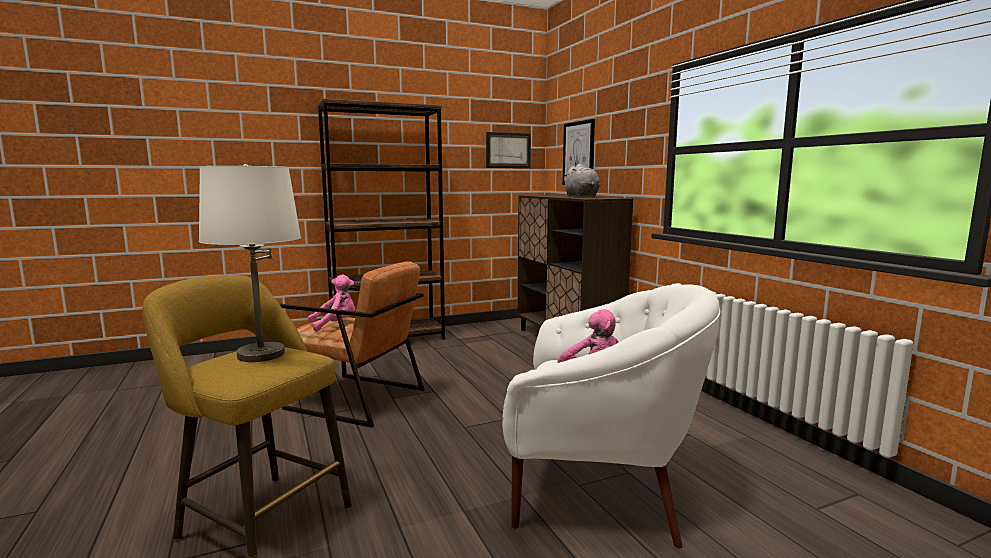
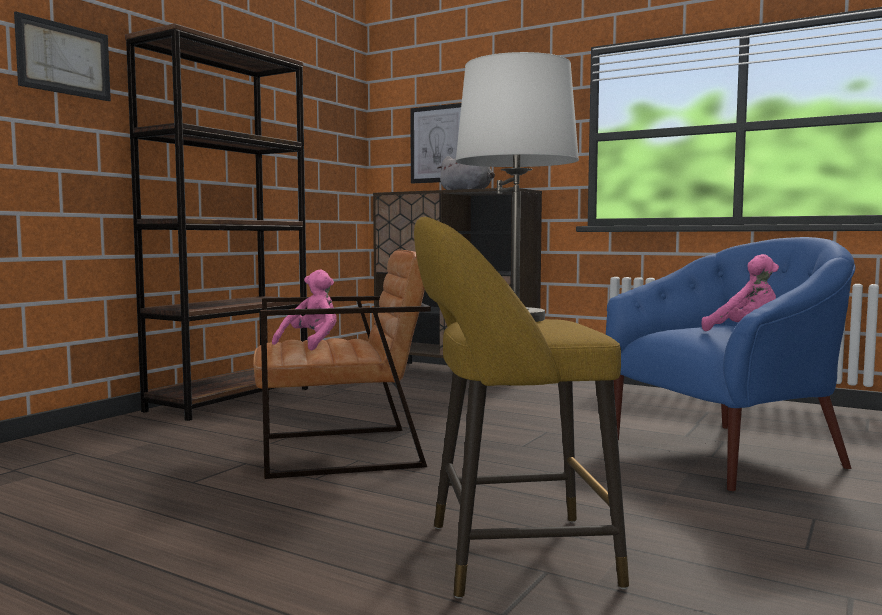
camera: 35 degrees left, 5 degrees down
(508, 150) = (335, 137): picture -> picture (64, 59)
(600, 487) = (727, 453): white armchair -> blue armchair

